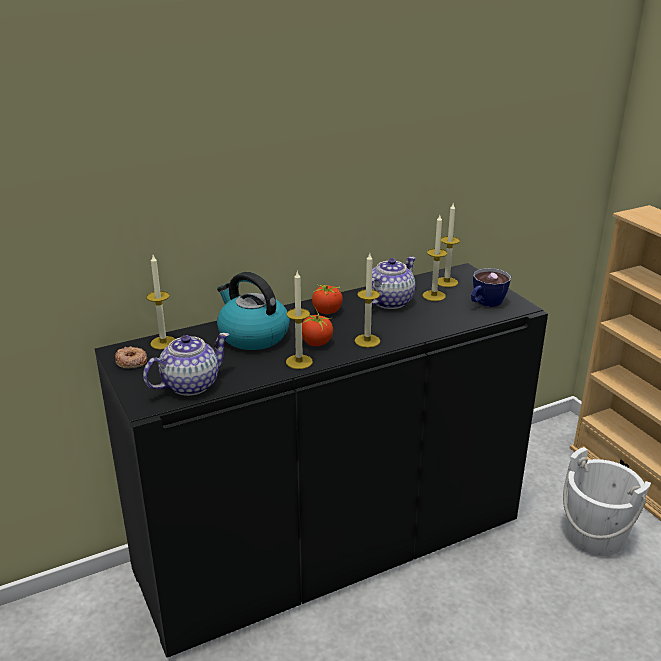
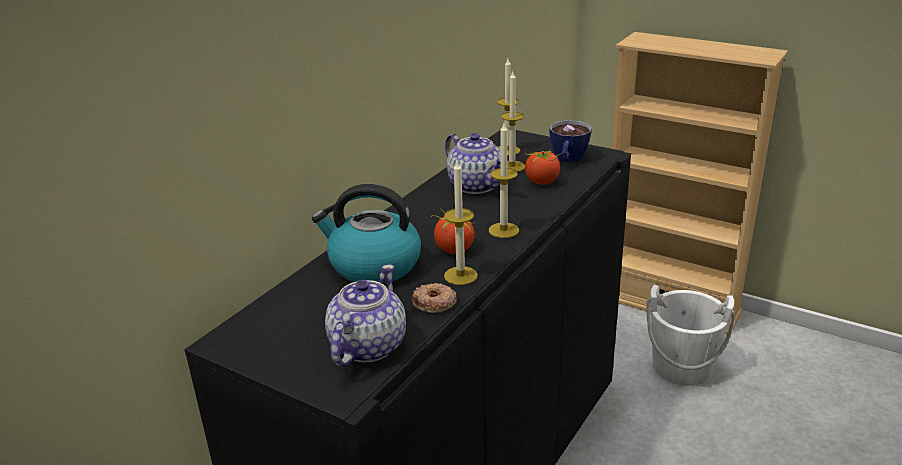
camera: 30 degrees left, 0 degrees up
(131, 361) = (256, 346): donut -> donut (434, 302)
(163, 343) = (273, 310): candle -> none
(327, 311) = (424, 214): tomato -> tomato (542, 181)
(389, 302) = (476, 185): teapot -> teapot turned 135 degrees clockwise

